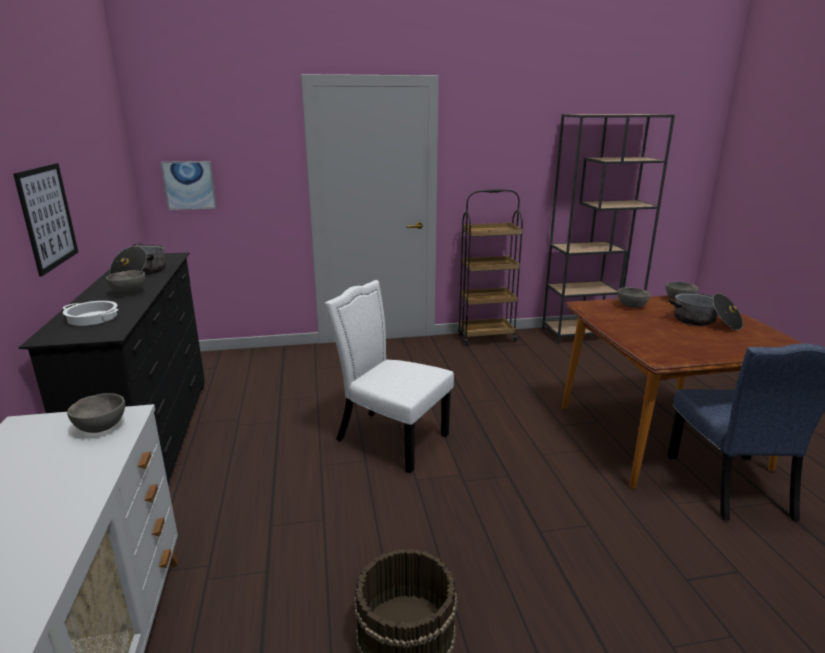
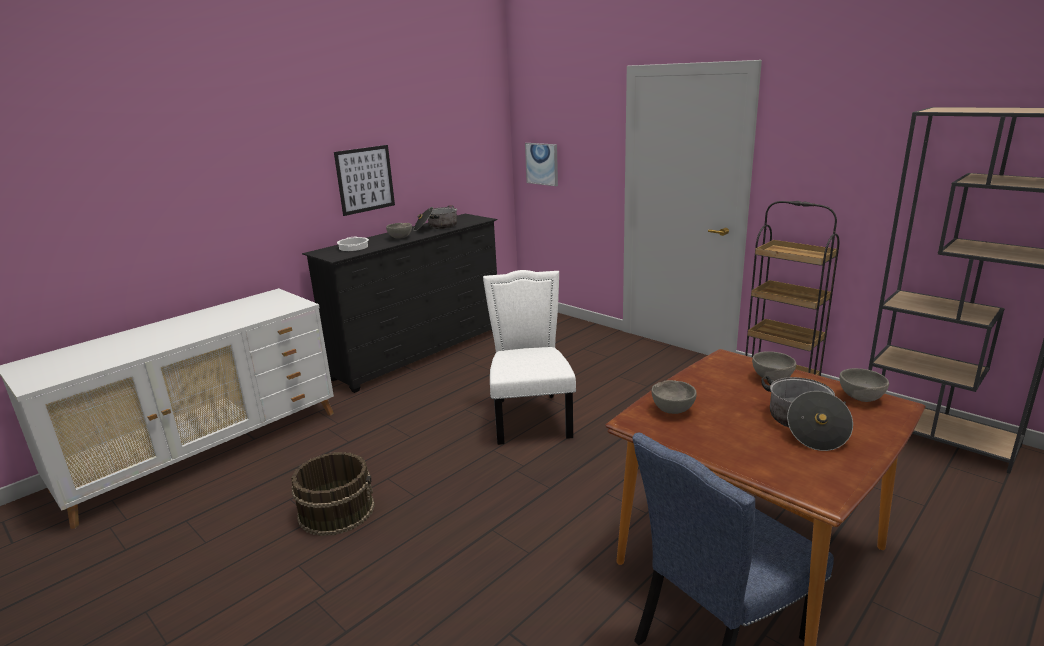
camera: 55 degrees right, 0 degrees up
(101, 427) = (284, 305): grey bowl -> grey bowl (673, 410)

